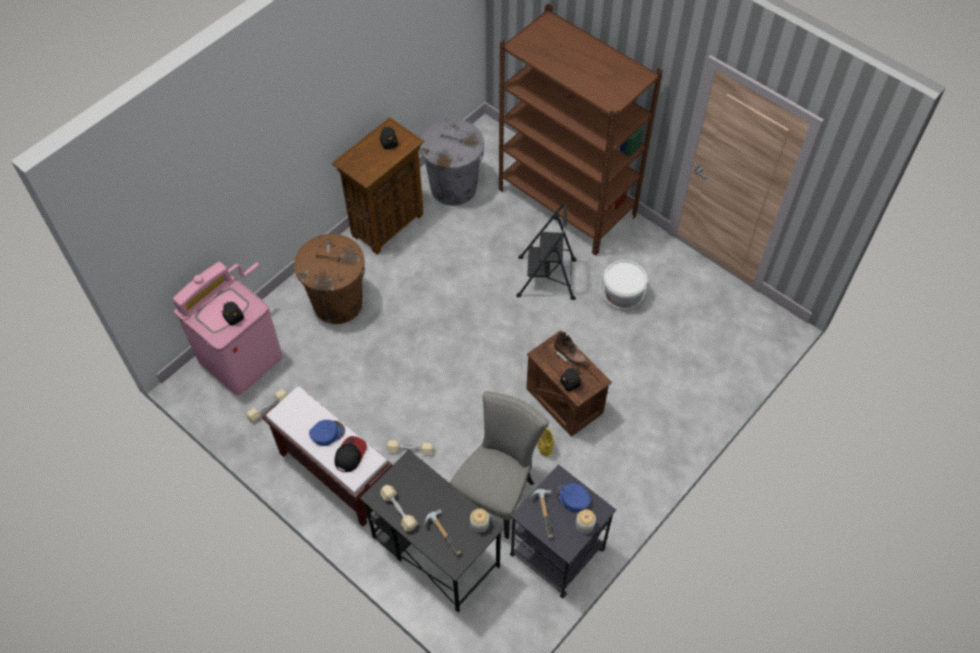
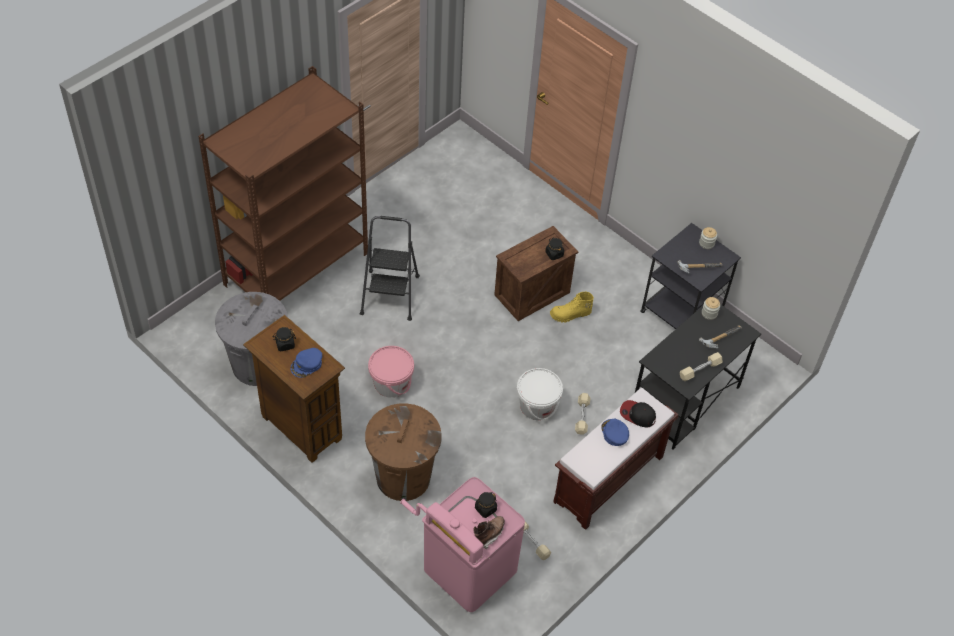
camera: 90 degrees left, 5 degrees down
(440, 286) = (391, 383): none -> pink bucket
(497, 492) = (626, 351): grey chair -> none
(569, 356) = (525, 251): brown boot -> brown boot (487, 535)
(572, 497) = (682, 249): blue cap -> blue cap (307, 365)
(622, 296) = (419, 239): white bucket -> white bucket (537, 406)

